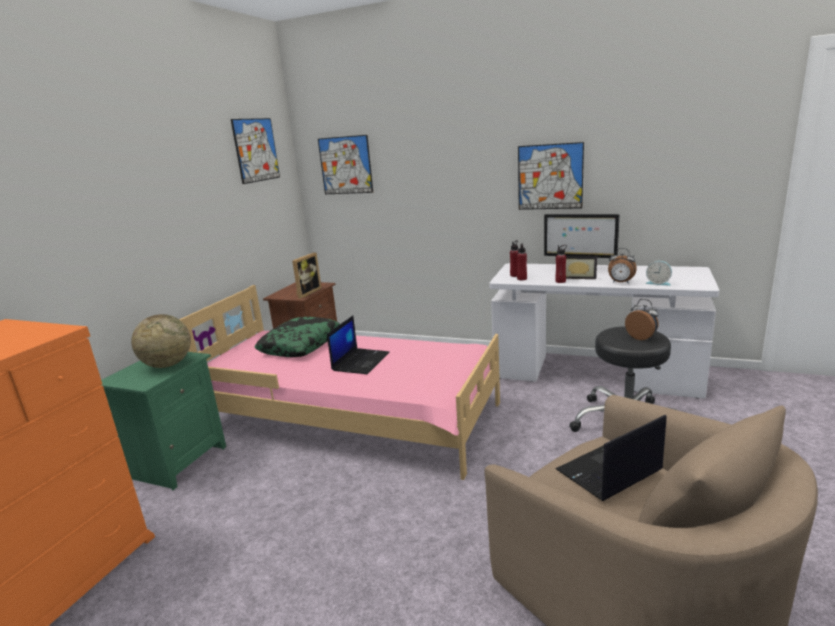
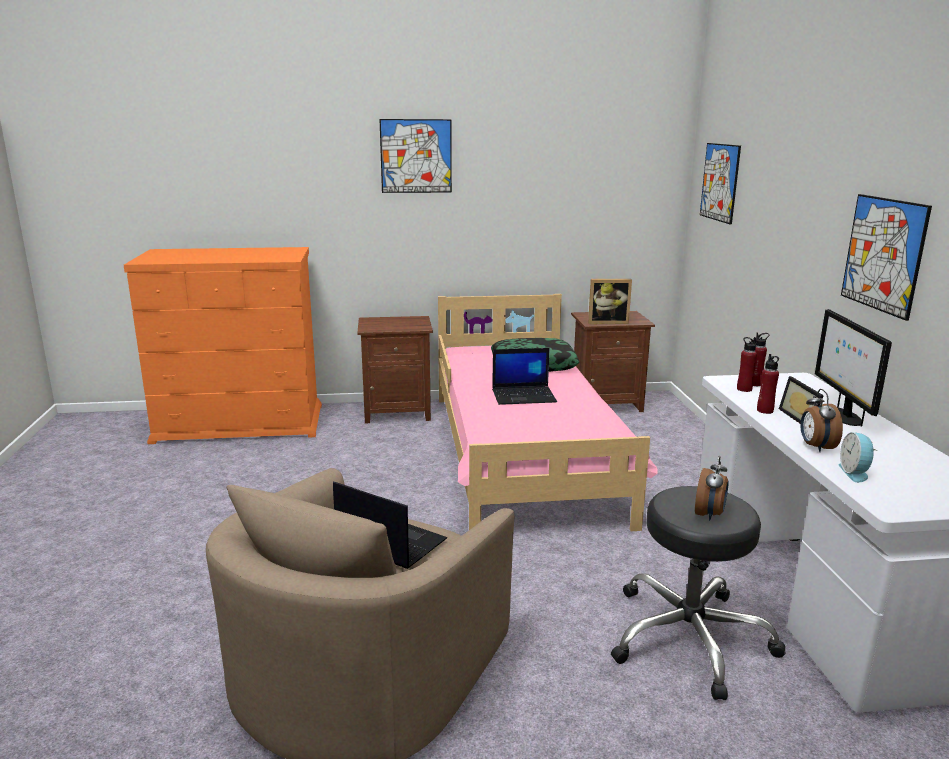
camera: 60 degrees right, 0 degrees up
(167, 365) = (402, 325): globe -> none
(178, 462) = (397, 412): green nightstand -> brown nightstand
(256, 150) = (619, 148): picture -> picture (416, 156)

